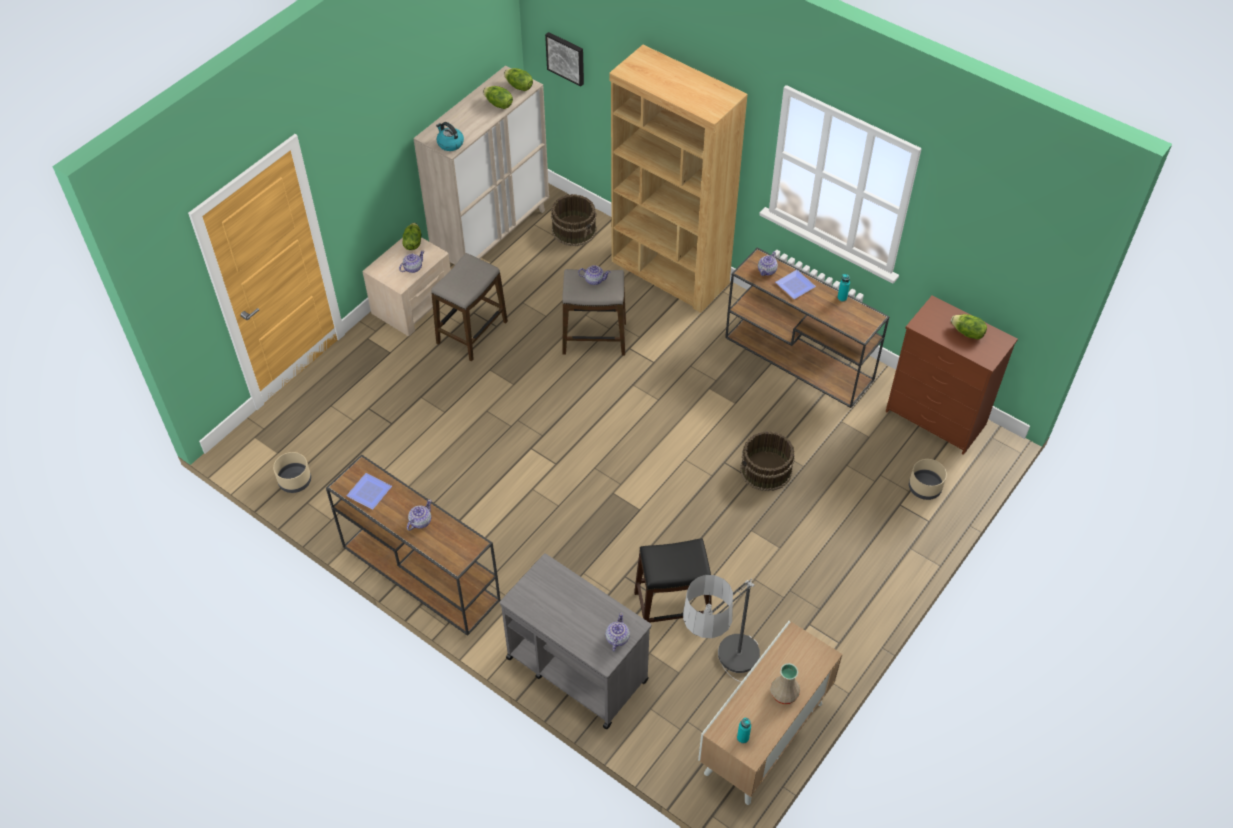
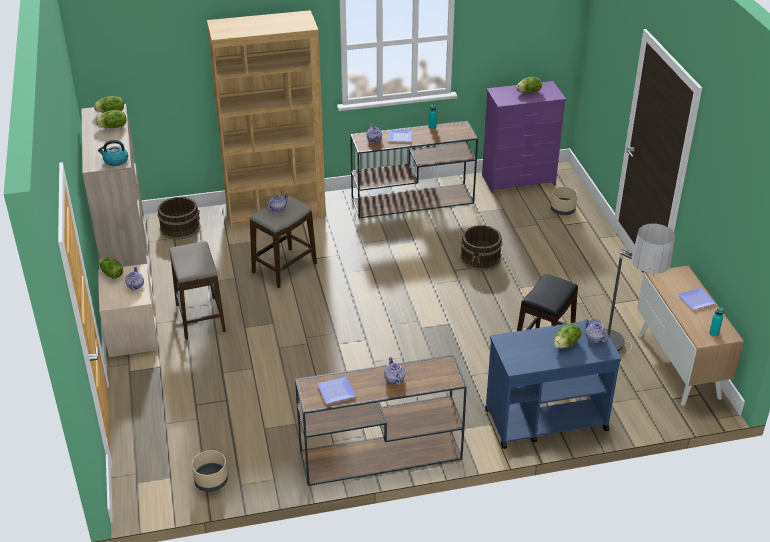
camera: 50 degrees left, 15 degrees down
(566, 58) = (127, 78): picture -> none
(576, 668) = (545, 419): grey cart -> blue cart
(587, 620) = (566, 344): none -> lettuce
(783, 693) = (696, 301): beige vase -> plate
(936, 419) = (519, 180): brown dresser -> purple dresser

